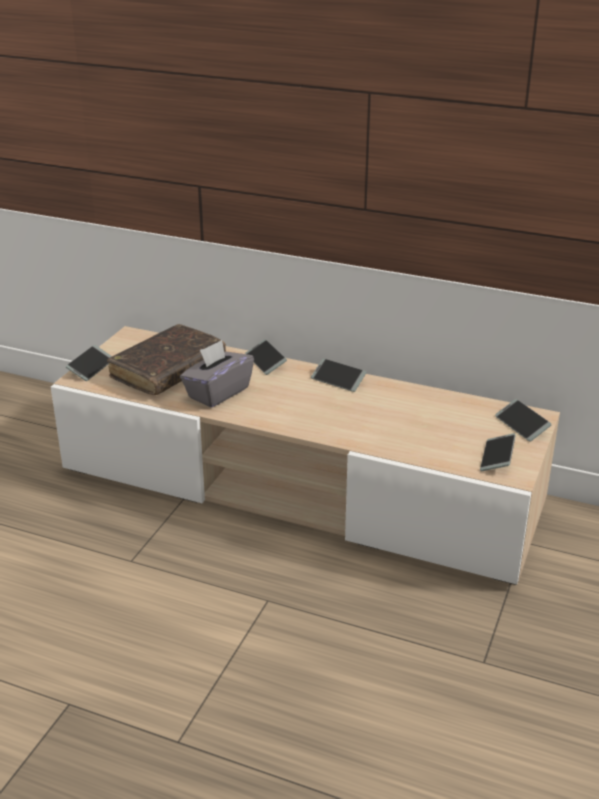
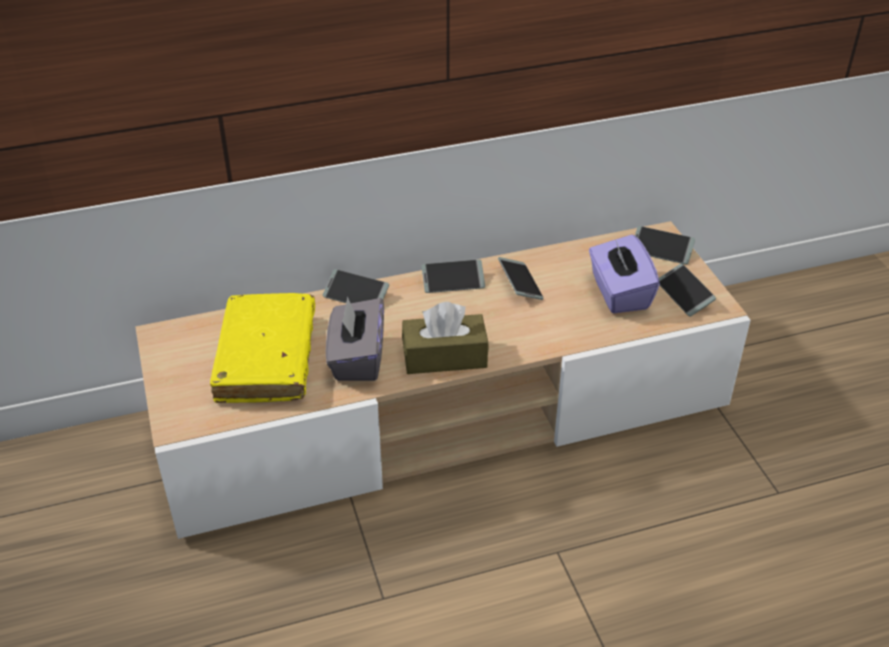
camera: 40 degrees left, 10 degrees up
(91, 368) = (172, 402): phone -> phone (520, 284)
(168, 370) = (267, 358): brown book -> yellow book
(271, 415) = (444, 357): none -> brown tissue box
(447, 435) = (619, 293): none -> purple tissue box

